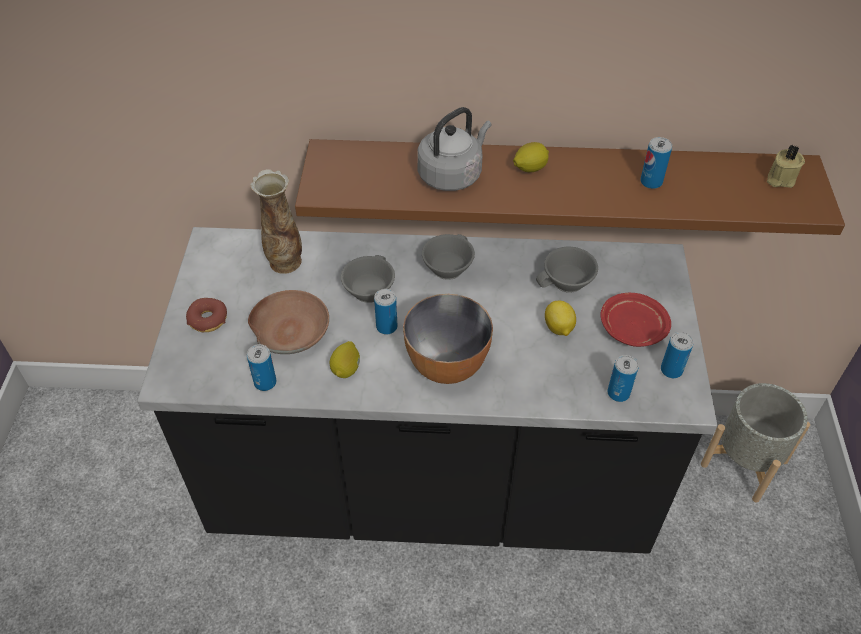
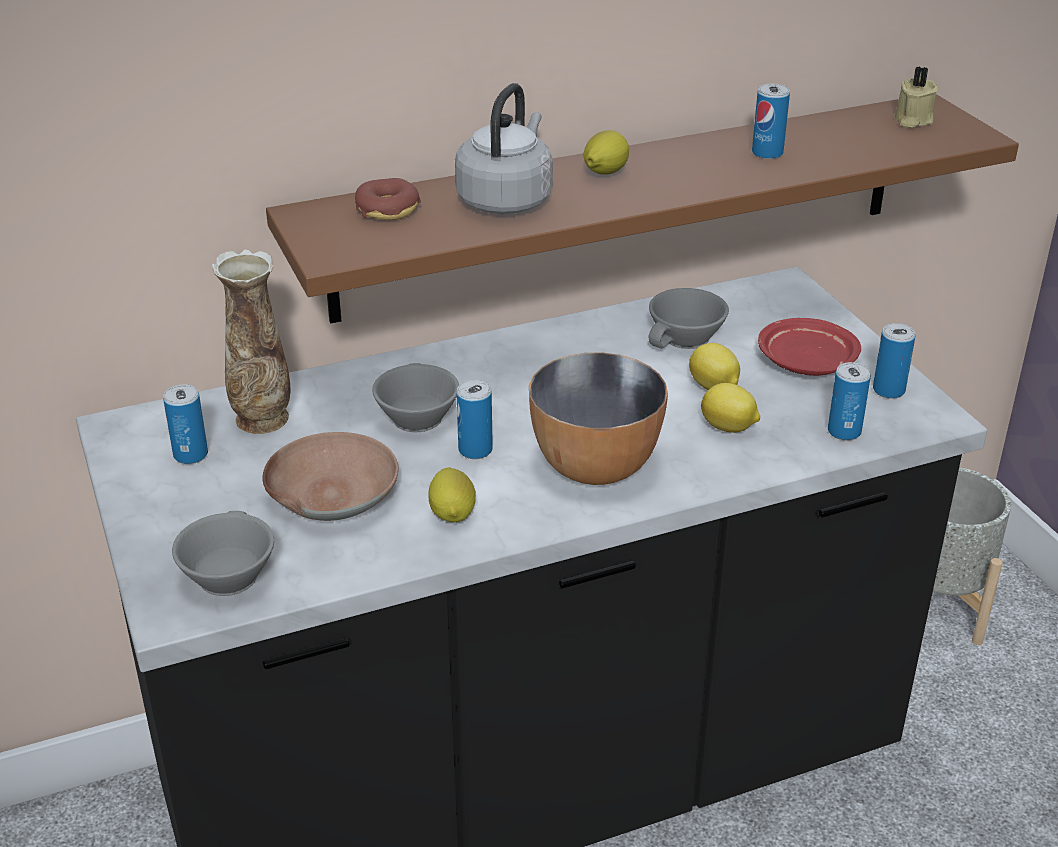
camera: 25 degrees left, 15 degrees down
(208, 319) = (186, 517): donut -> donut (387, 209)
(265, 382) = (338, 565): can -> can (190, 455)
(446, 266) = (509, 363): grey cup -> grey cup (225, 574)
(546, 364) = (729, 428): none -> lemon

